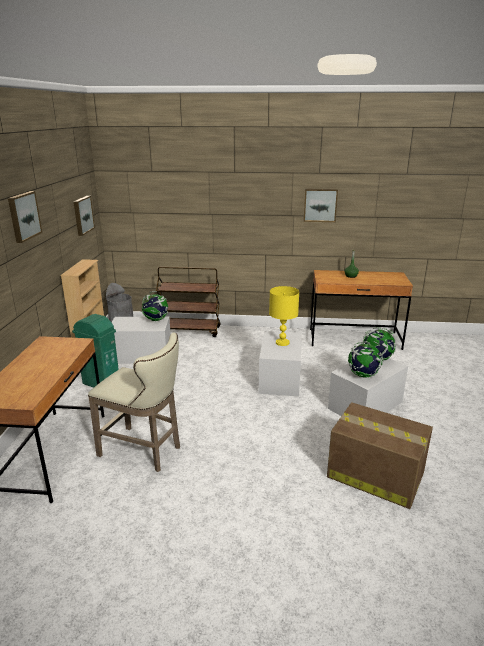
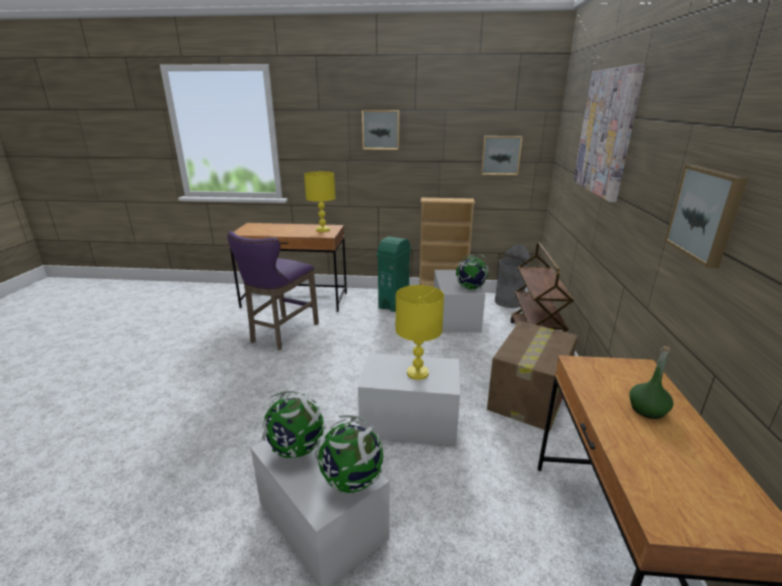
camera: 90 degrees right, 0 degrees up
(55, 346) = (322, 230): none -> yellow table lamp
(144, 451) = (281, 334): beige stool -> purple stool
(204, 181) = (607, 132): none -> picture
(374, 474) = (157, 495): cardboard box -> cardboard box (529, 395)

